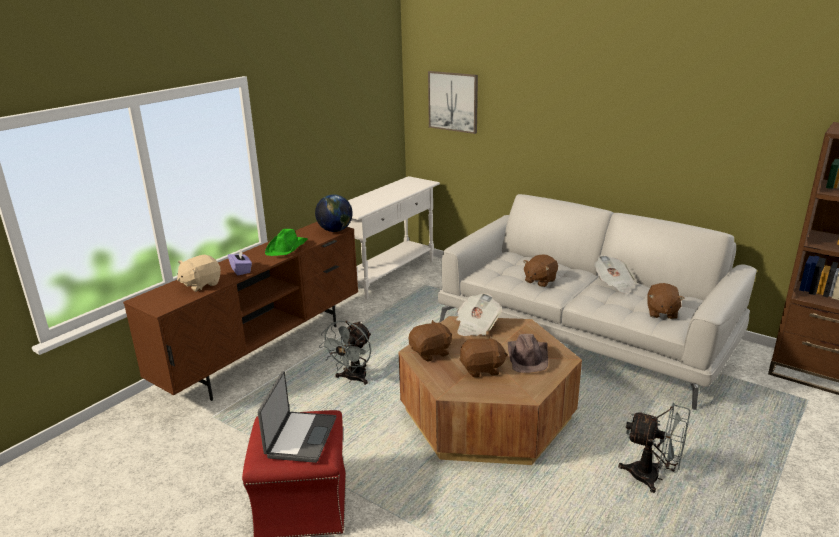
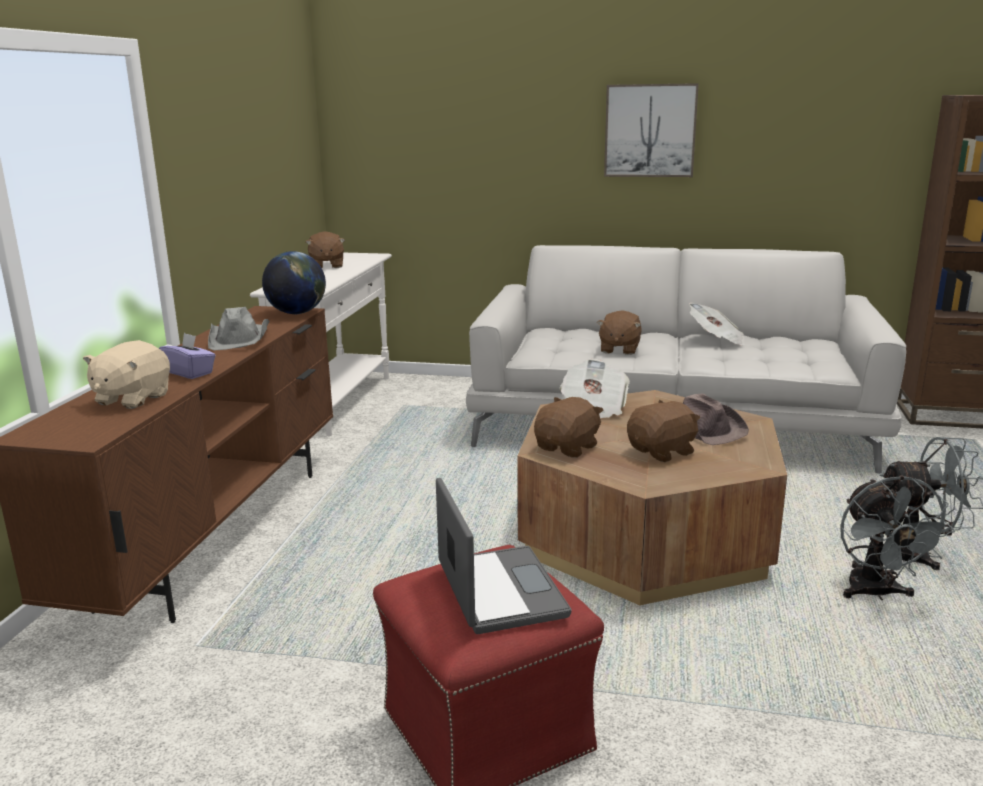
camera: 25 degrees left, 5 degrees down
(287, 247) = (239, 339): green hat -> grey hat
(352, 379) = (403, 537): grey fan -> grey fan (875, 593)
(453, 101) = (407, 127): picture -> picture (650, 130)
(661, 312) = (803, 357): brown plush toy -> brown plush toy (326, 266)

